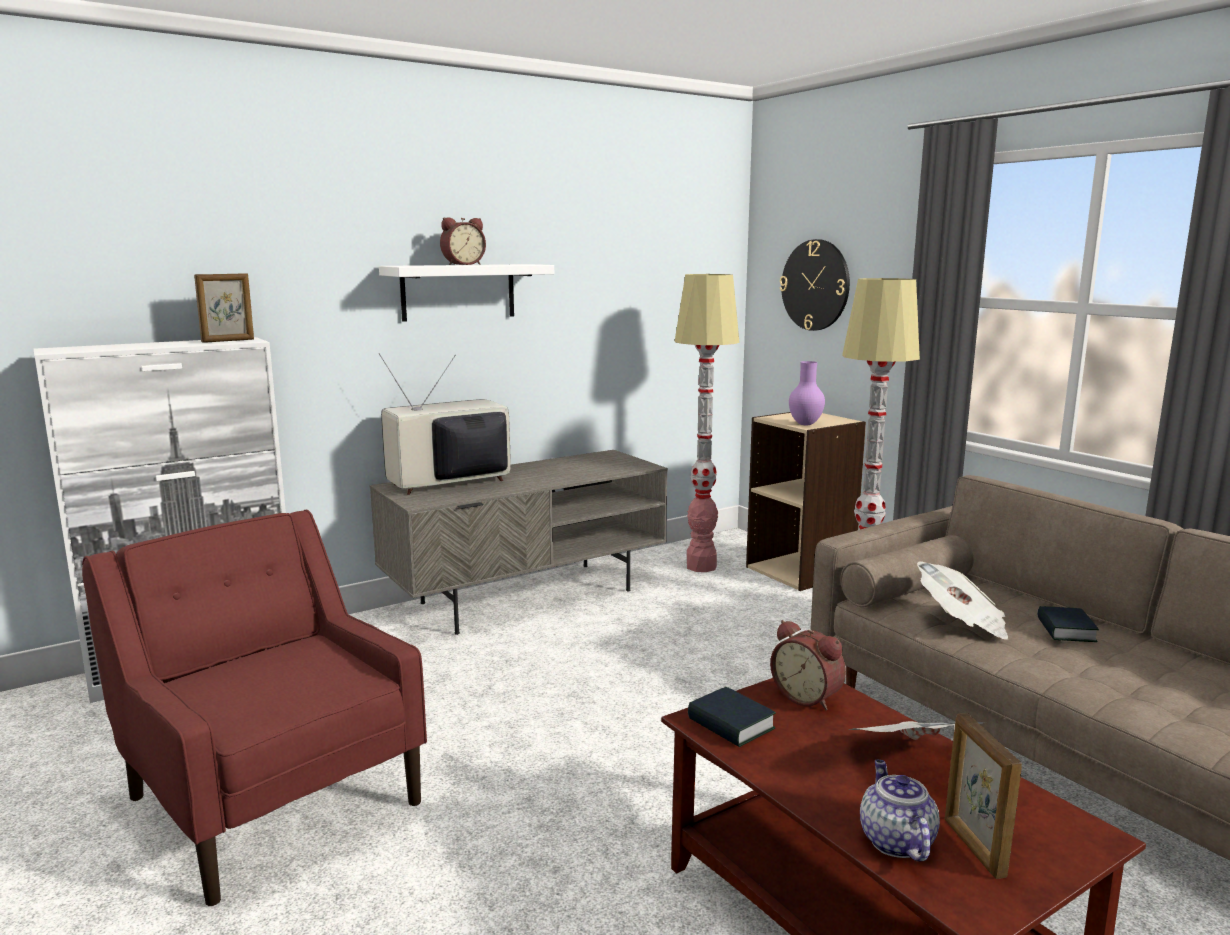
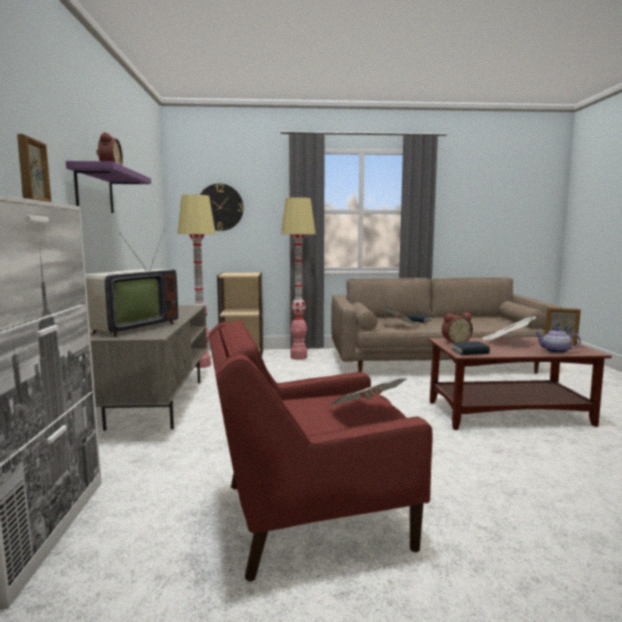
camera: 60 degrees left, 5 degrees down
(289, 696) = (366, 412): none -> newspaper
(453, 483) = (130, 328): television -> television turned 150 degrees counterclockwise
(458, 292) = (94, 190): white shelf -> purple shelf
(806, 424) = (249, 274): purple vase -> none

